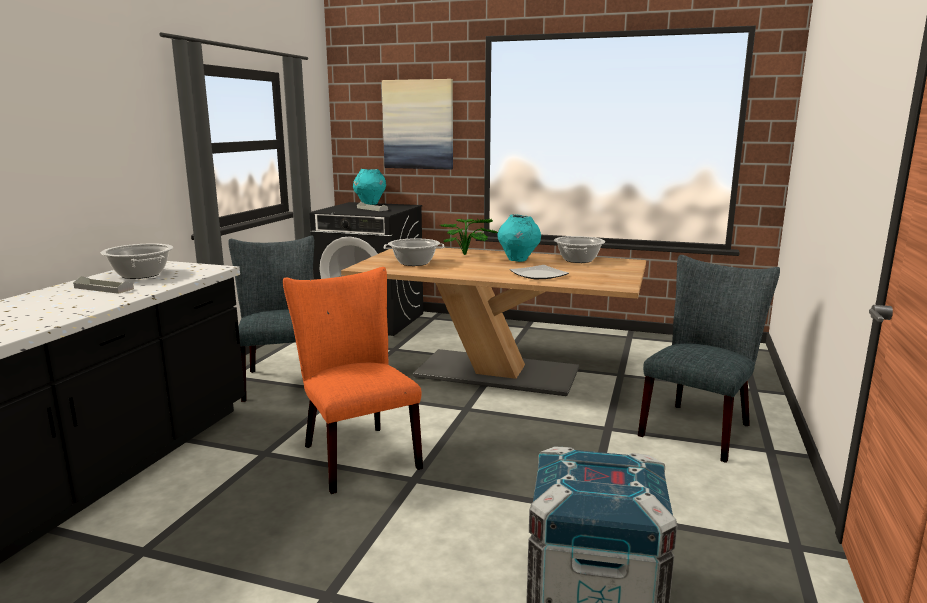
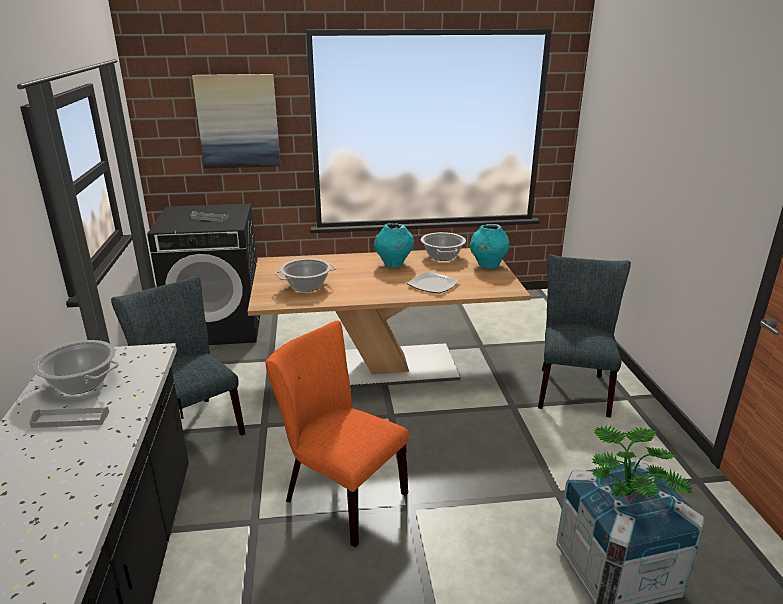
camera: 25 degrees left, 10 degrees up
(370, 204) = (195, 208): turquoise vase -> turquoise vase (488, 265)
(468, 254) = (342, 263): potted plant -> potted plant (629, 492)

